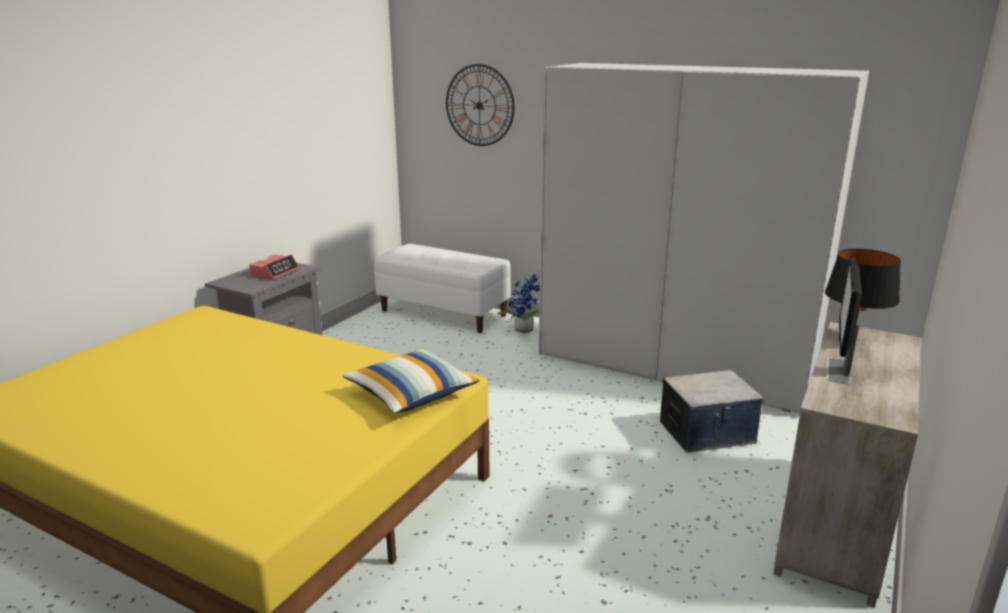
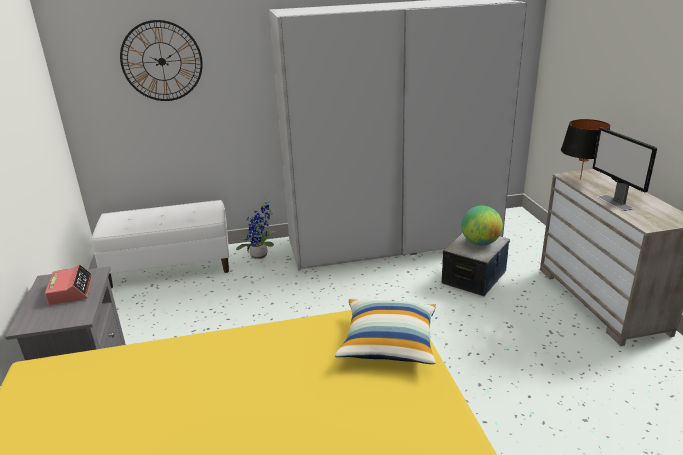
camera: 40 degrees left, 5 degrees up
(717, 387) = (480, 243): none -> globe

